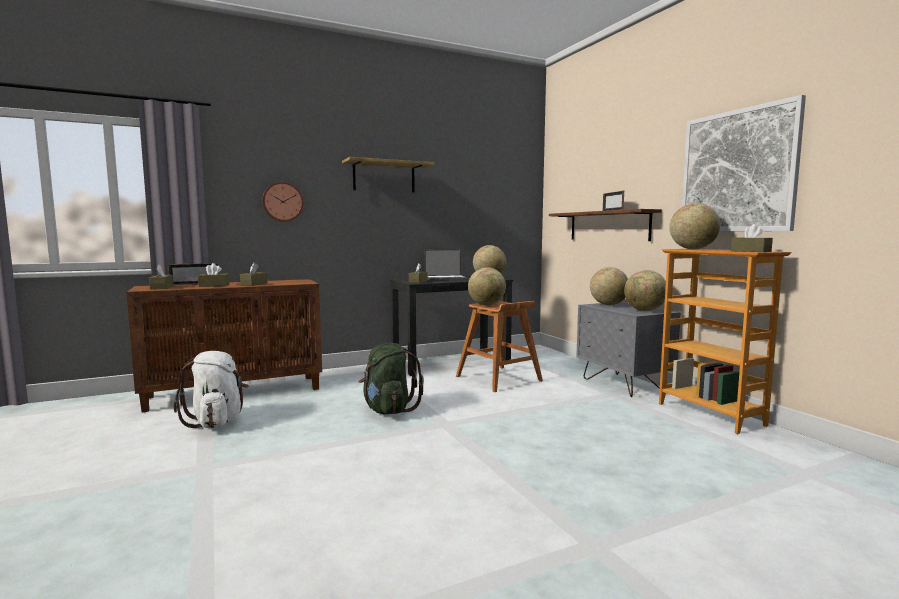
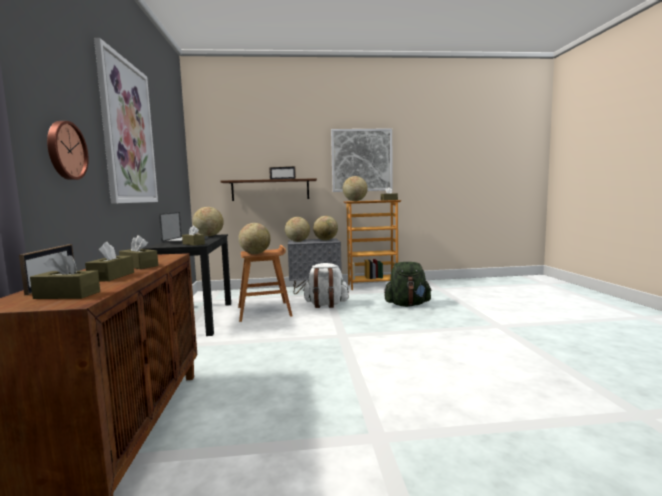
camera: 70 degrees left, 0 degrees up
(217, 422) = (242, 440): white backpack -> white backpack (326, 305)
(384, 177) = (128, 133): shelf -> picture
(388, 410) = (295, 350): green backpack -> green backpack (407, 305)

